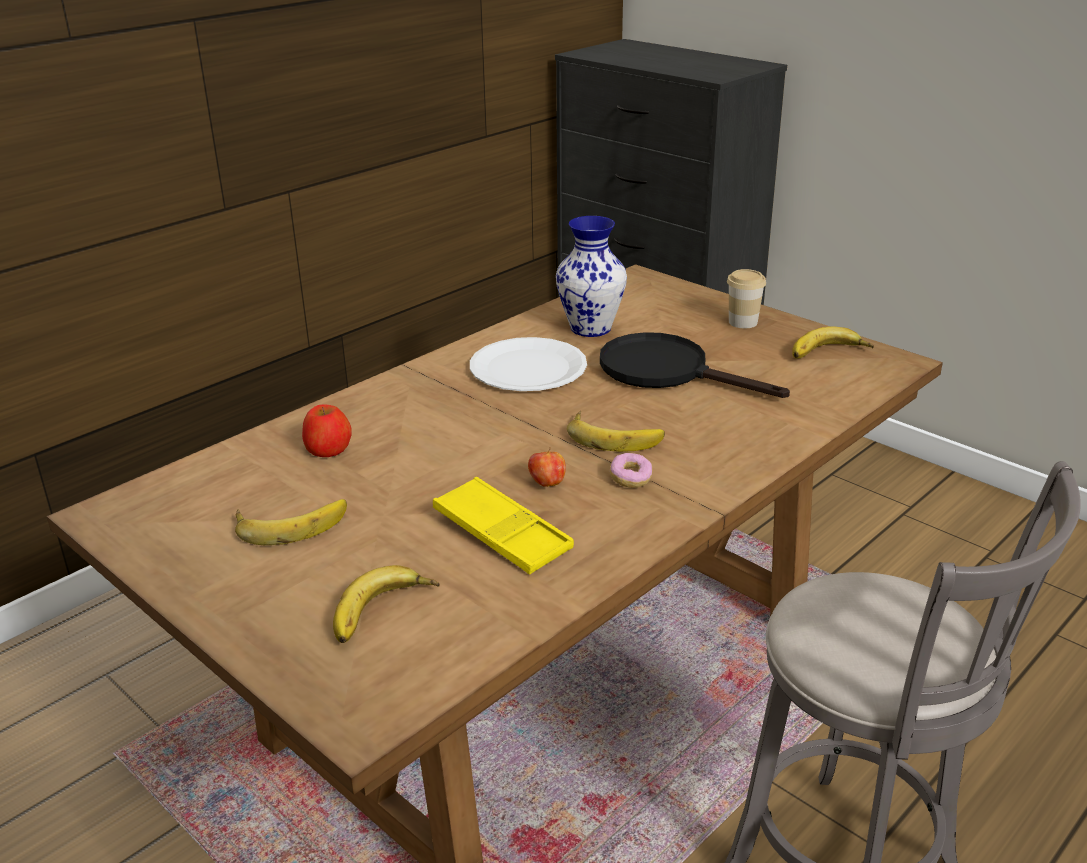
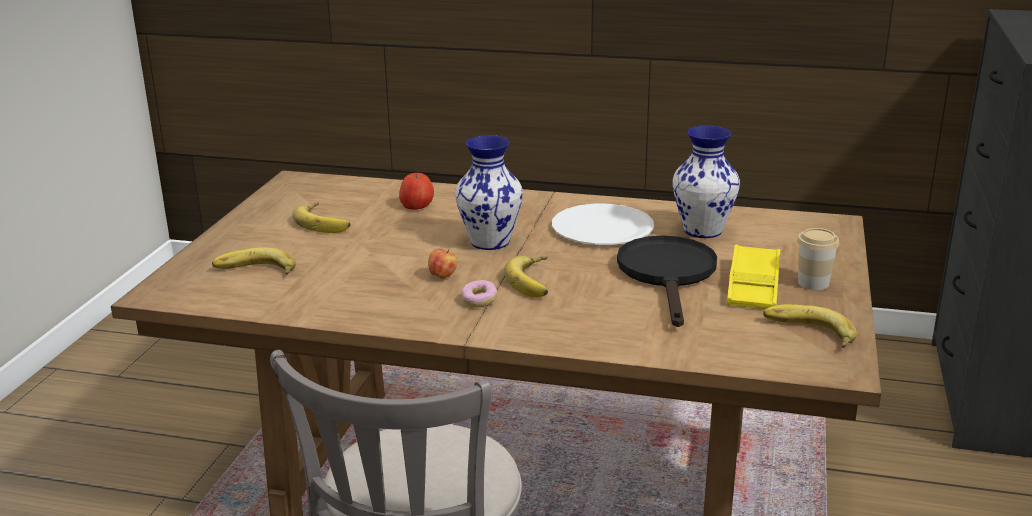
camera: 60 degrees right, 5 degrees down
(488, 433) = (489, 241): none -> vase
(502, 534) = (366, 279): yellow tray -> yellow tray (753, 285)

